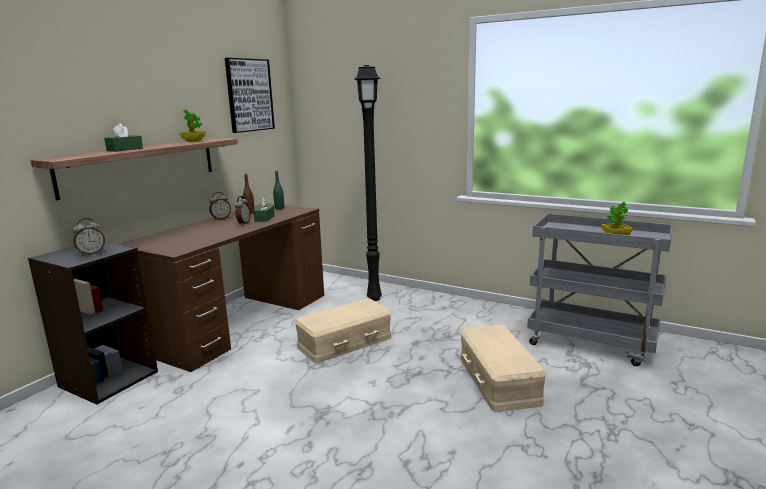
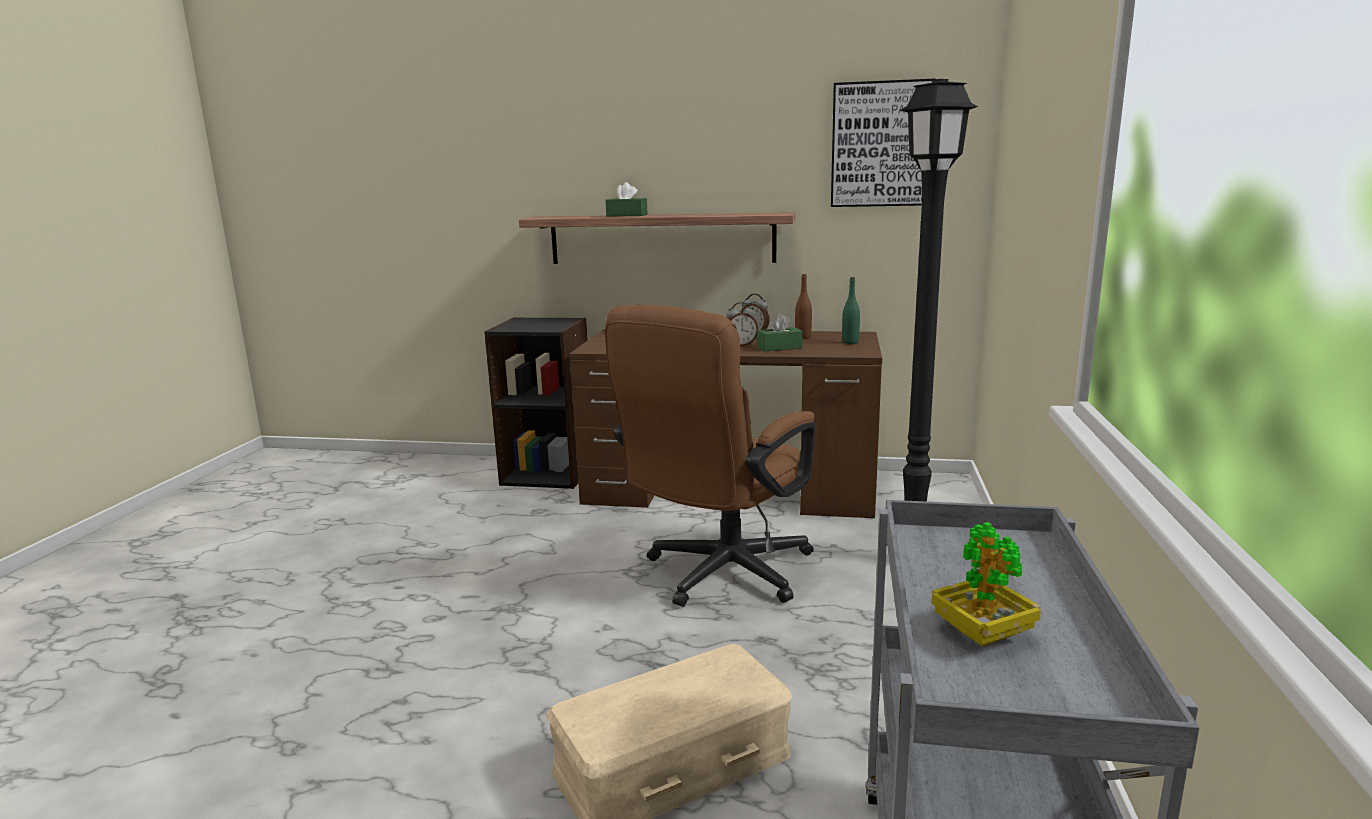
camera: 70 degrees right, 0 degrees up
(91, 253) = (533, 326): alarm clock -> none
(193, 141) = (733, 214): potted plant -> none
(345, 342) = (719, 576): beige storage box -> brown office chair

